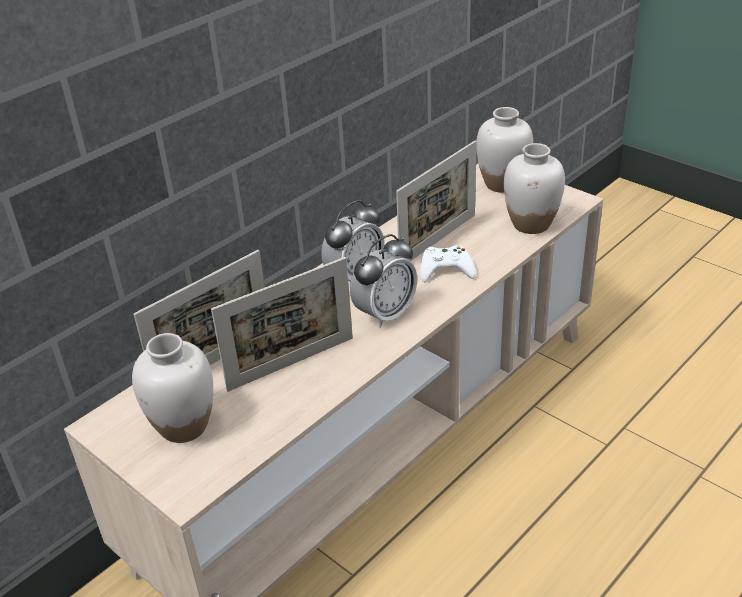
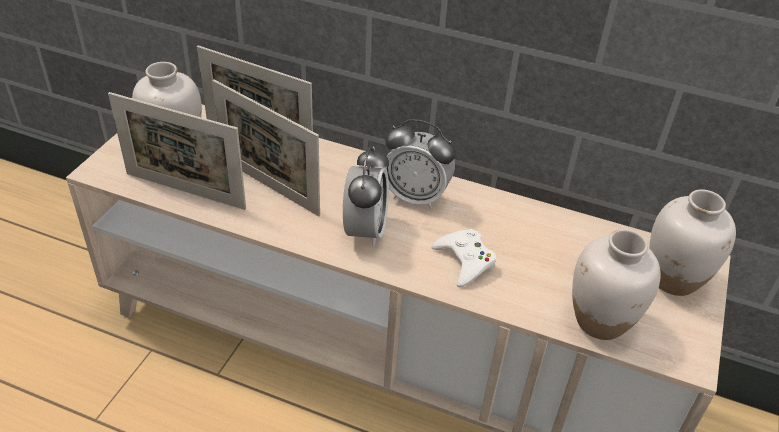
camera: 65 degrees right, 5 degrees up
(385, 314) = (365, 231): alarm clock -> alarm clock turned 105 degrees counterclockwise
(438, 240) = (516, 244): picture frame -> picture frame (185, 191)

